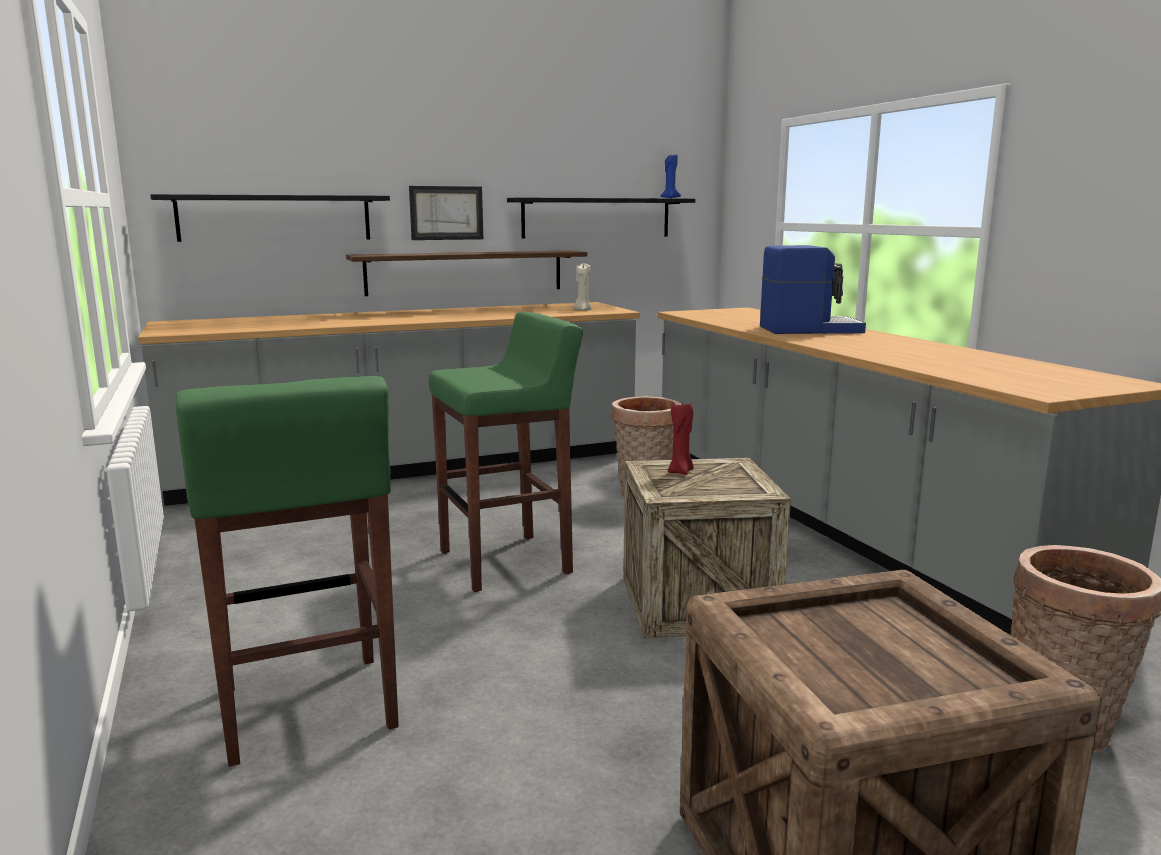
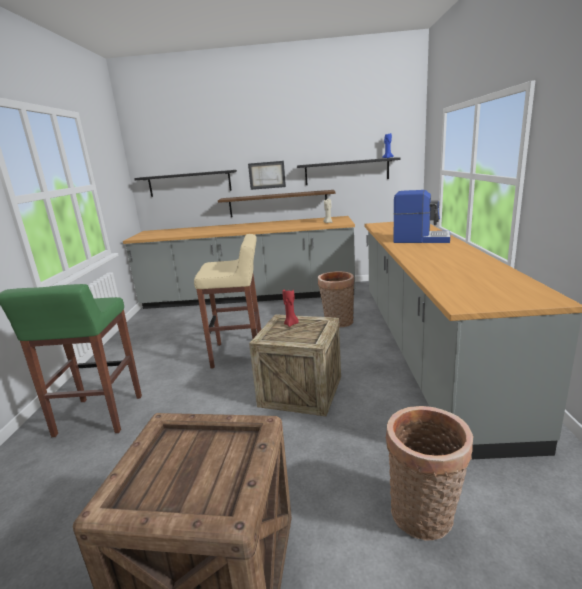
camera: 25 degrees right, 5 degrees up
(507, 562) = (239, 354): green stool -> beige stool

